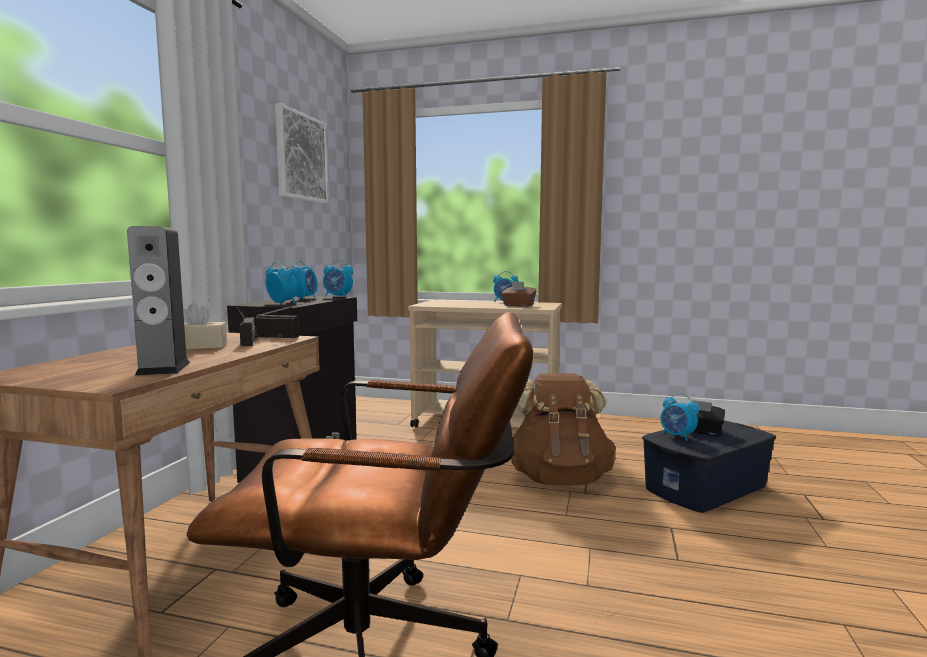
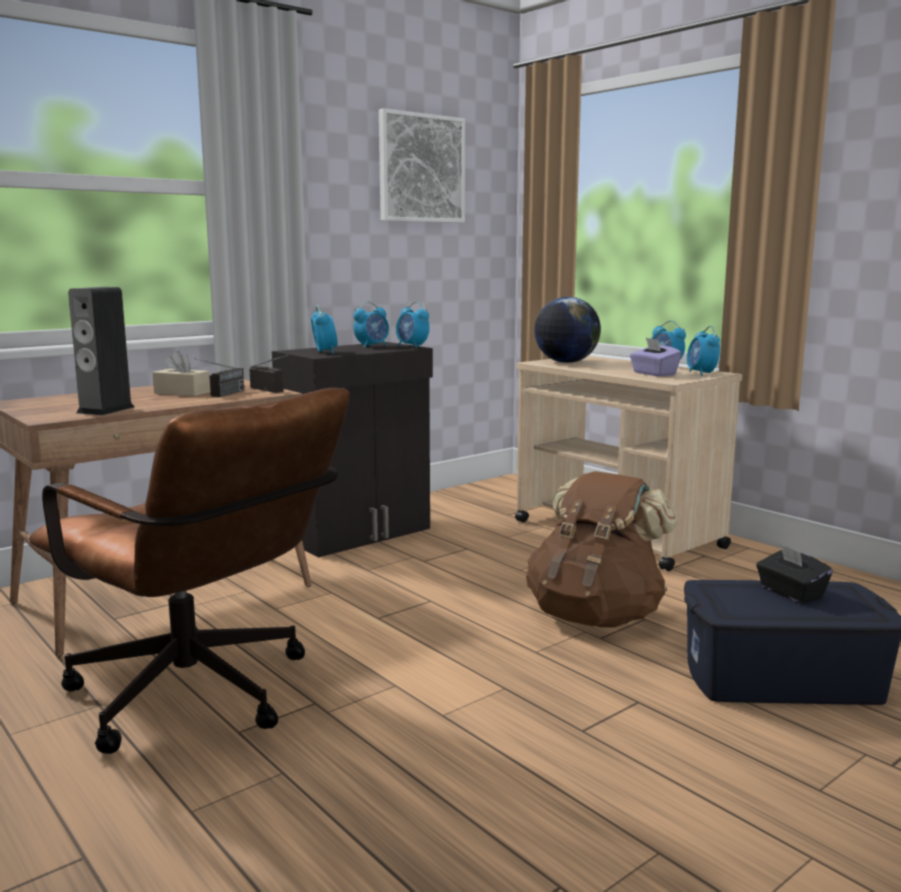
camera: 35 degrees right, 5 degrees up
(441, 304) = (566, 362): none -> globe
(518, 305) = (653, 374): brown tissue box -> purple tissue box
(677, 436) = (735, 591): alarm clock -> alarm clock (701, 373)

